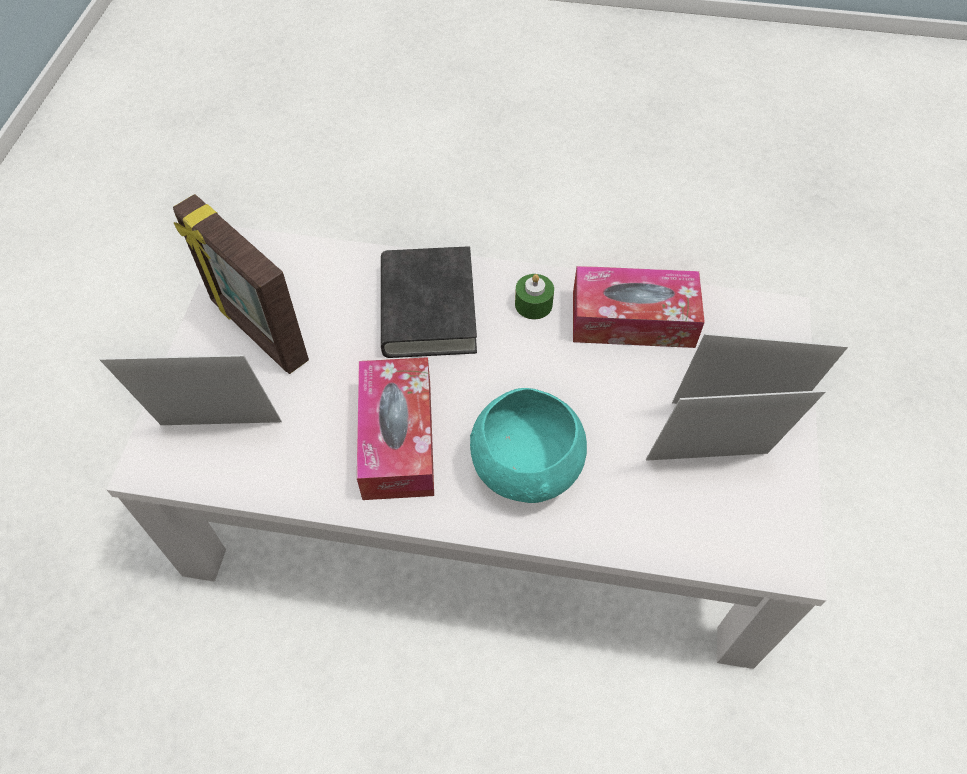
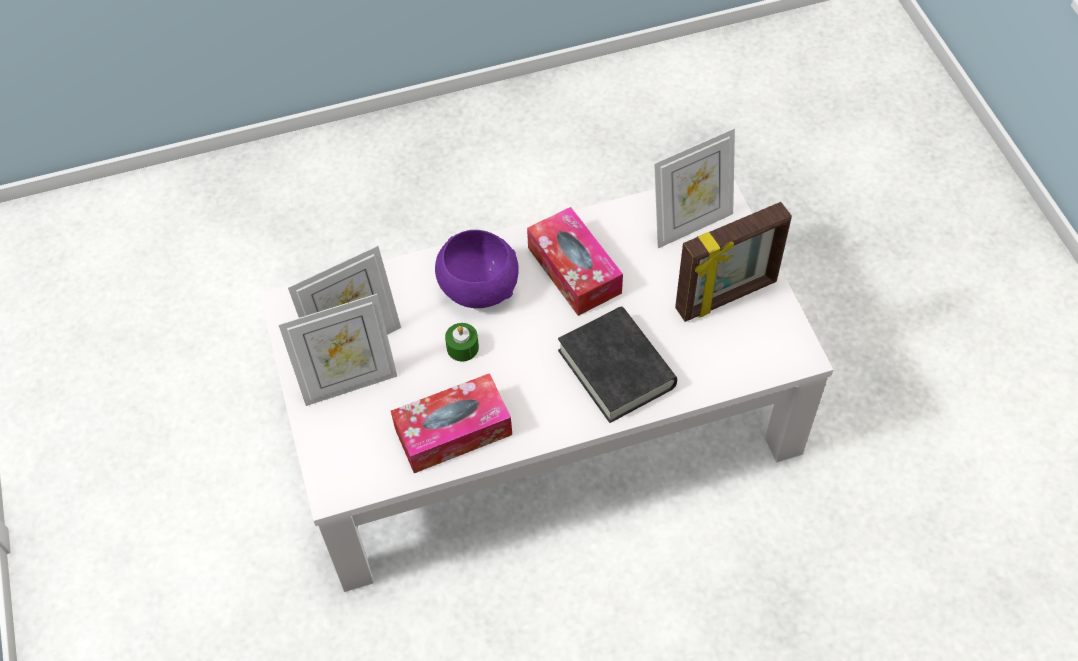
camera: 155 degrees right, 0 degrees up
(257, 331) = (727, 297): picture frame -> picture frame turned 135 degrees clockwise
(527, 468) = (478, 288): turquoise bowl -> purple bowl
(533, 304) = (538, 410): green candle -> green candle (462, 347)

